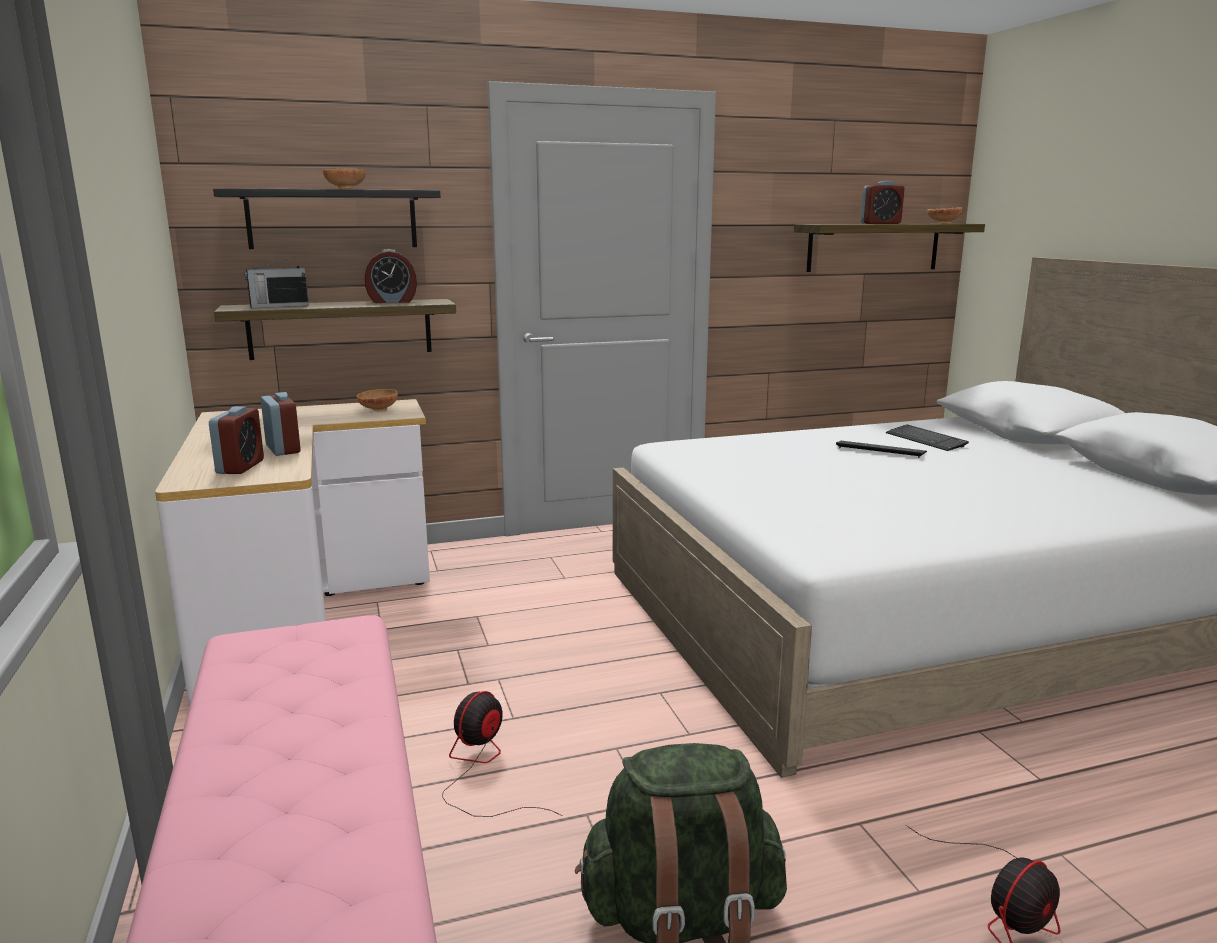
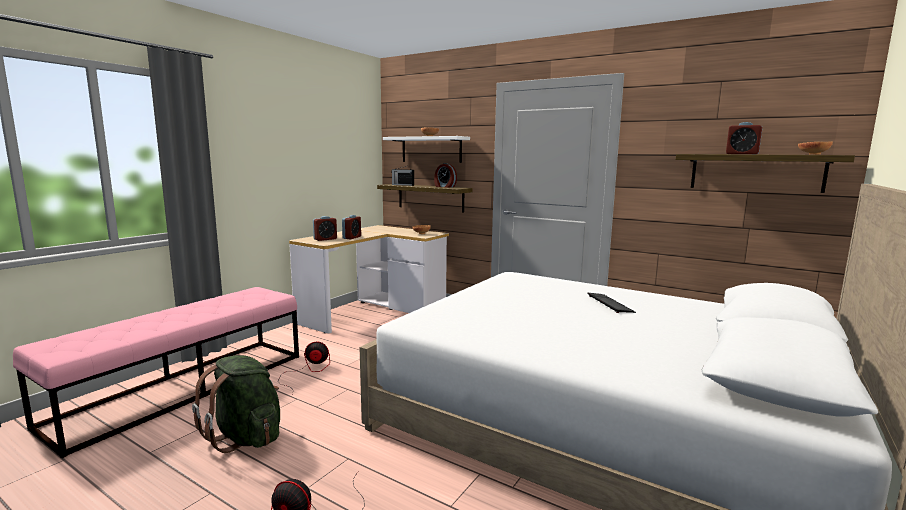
camera: 50 degrees right, 5 degrees down
(332, 219) = (431, 149): black shelf -> white shelf
(925, 440) = (664, 309): keyboard -> none

